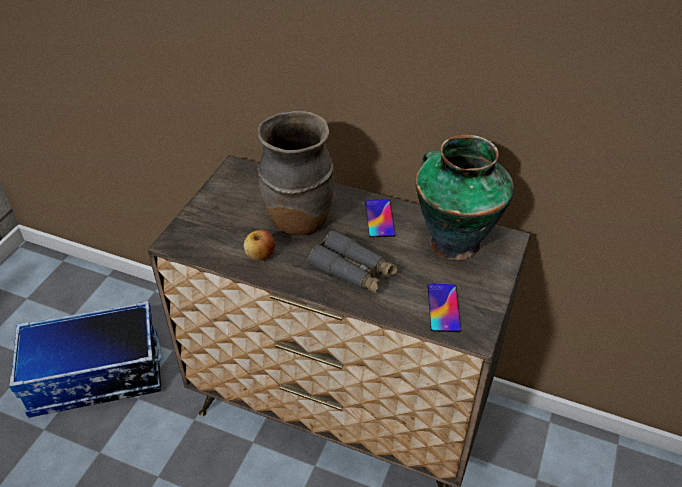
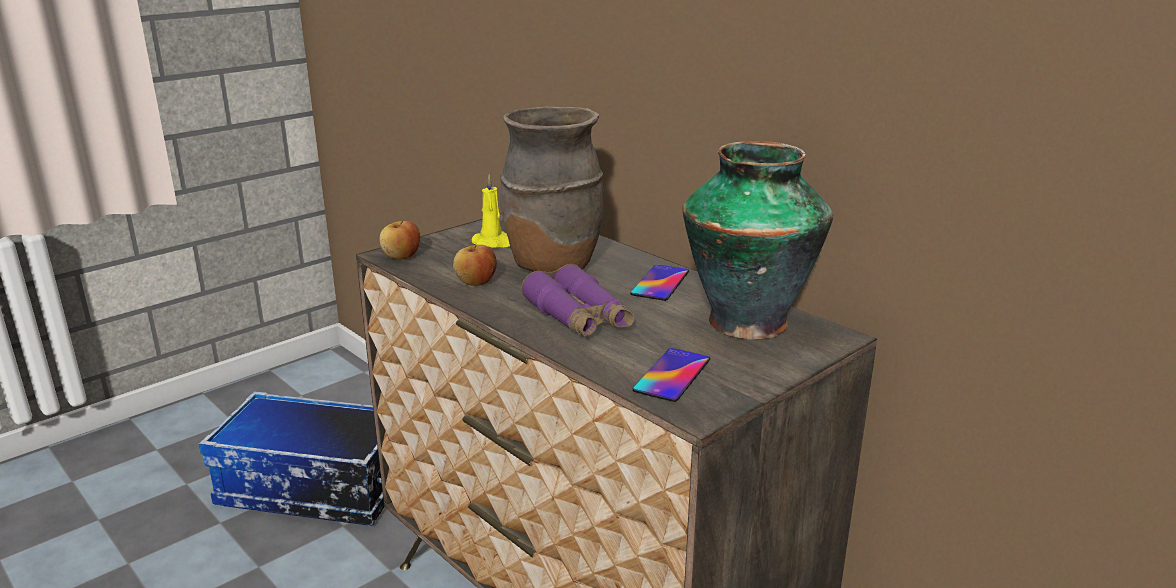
camera: 25 degrees right, 20 degrees down
(185, 242) = (401, 256): none -> apple
(239, 206) = (494, 243): none -> yellow candle
(353, 271) = (578, 318): grey binoculars -> purple binoculars

